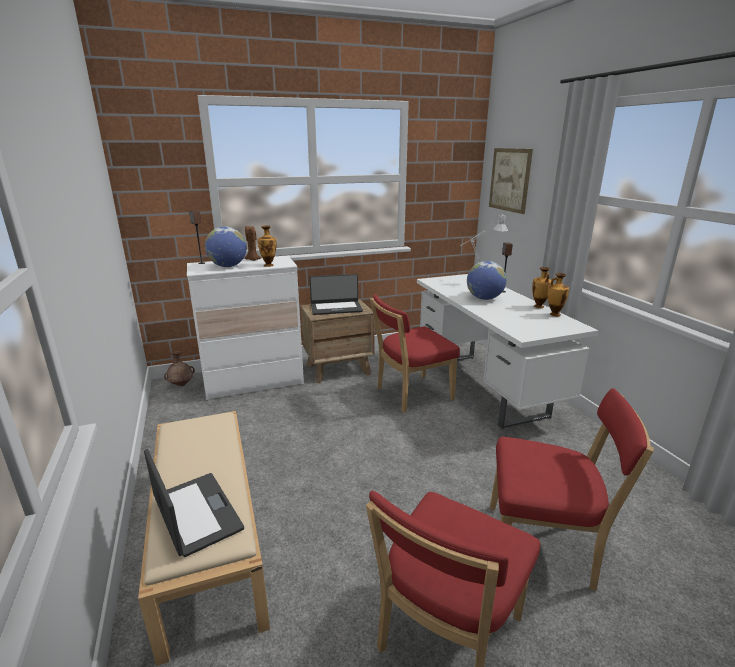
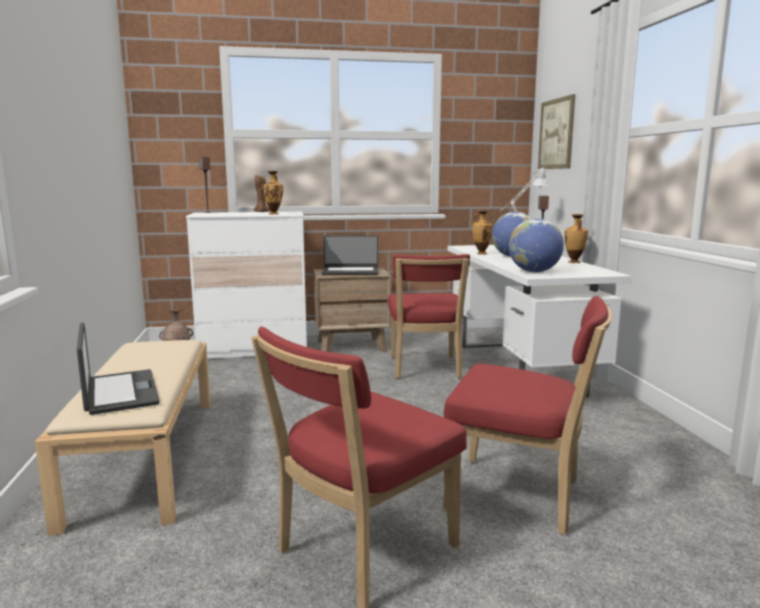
camera: 10 degrees right, 10 degrees down
(228, 266) = (232, 213): globe -> globe (534, 272)
(411, 394) = (425, 369): red chair -> red chair turned 75 degrees counterclockwise
(554, 314) = (587, 266): vase -> vase (481, 253)

